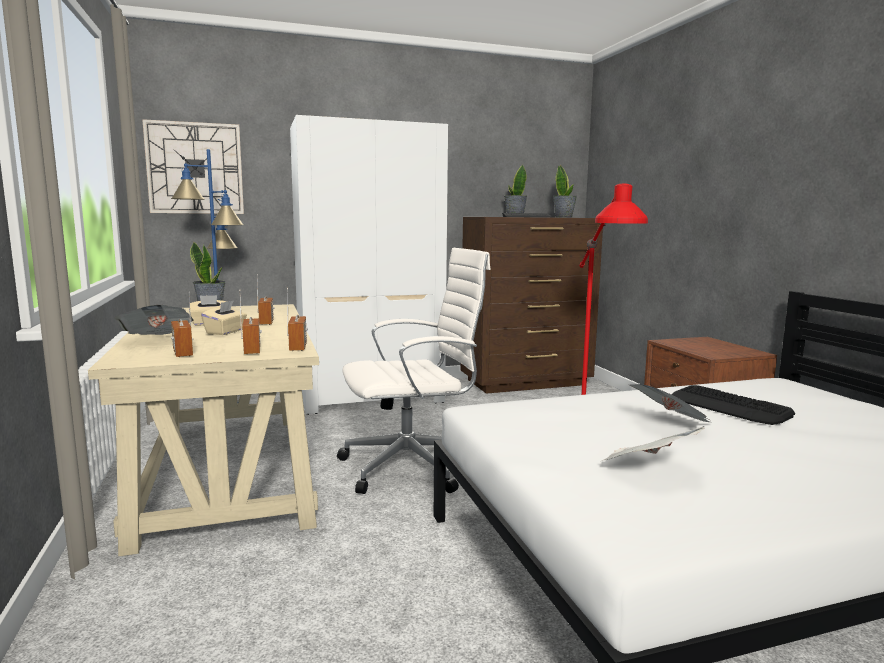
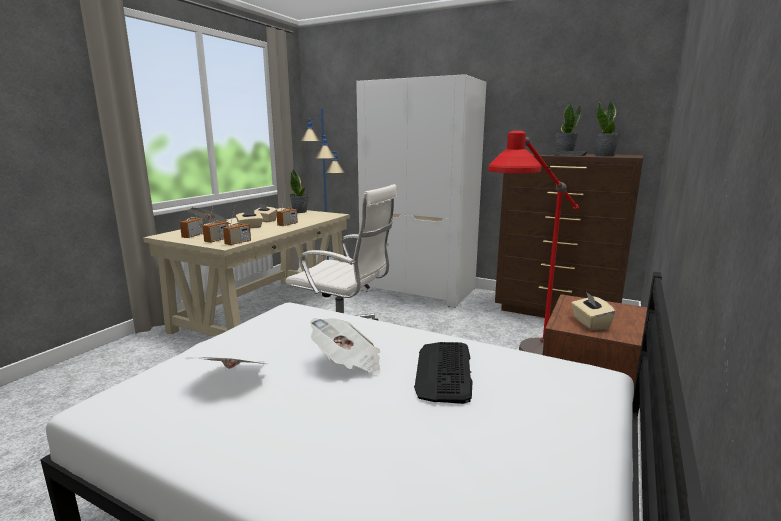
camera: 45 degrees right, 5 degrees up
(195, 168) = (334, 119): wall clock -> none
(718, 351) = (590, 323): none -> beige tissue box

